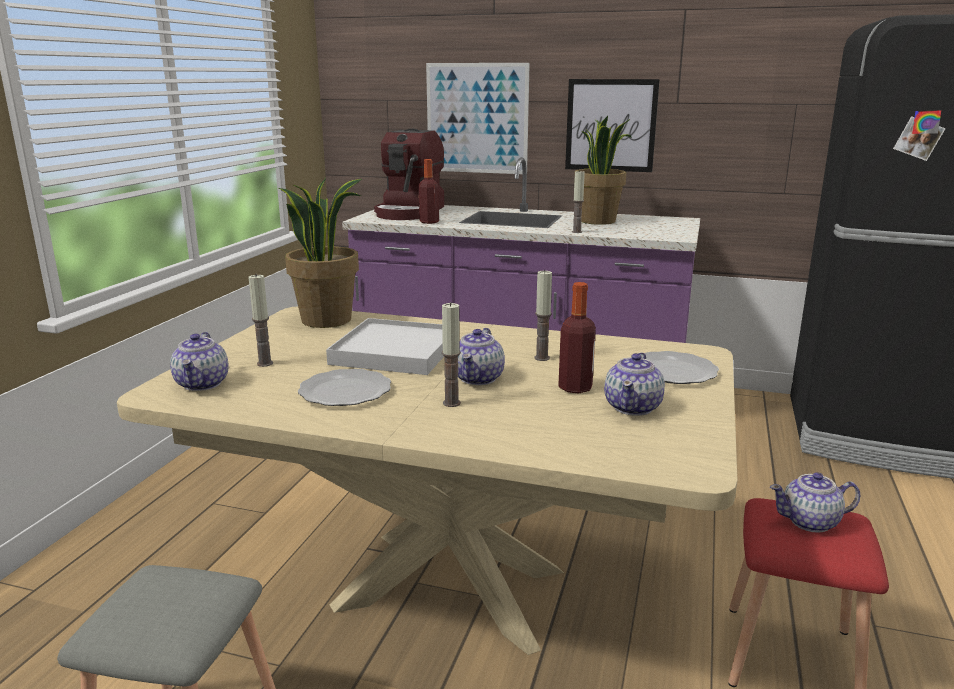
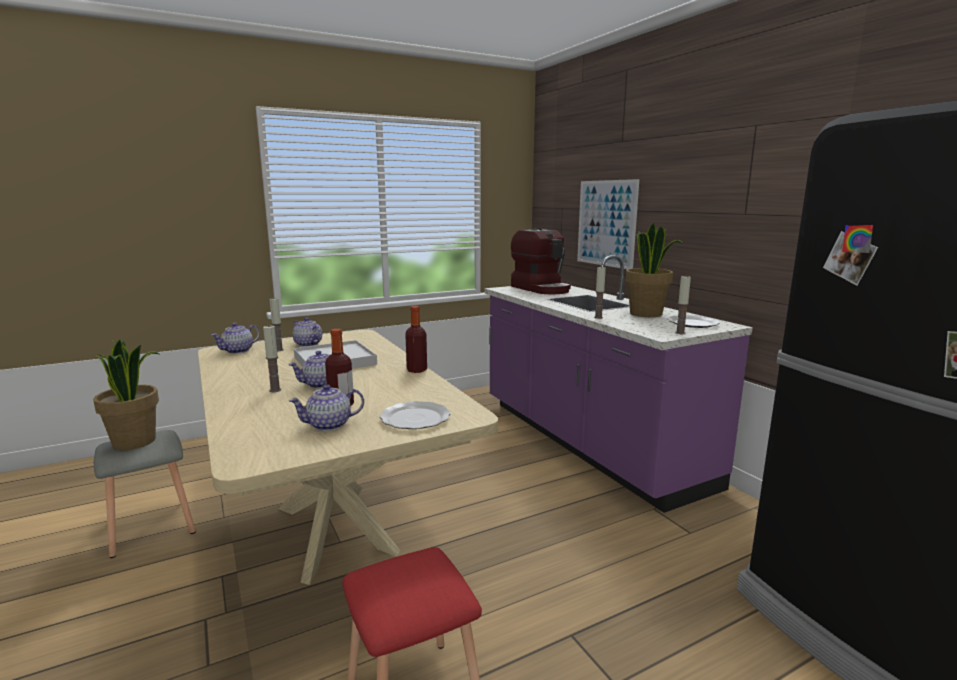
camera: 45 degrees right, 5 degrees down
(327, 320) = (360, 339): potted plant -> potted plant (135, 442)
(344, 391) = (262, 370): plate -> plate (692, 323)
(410, 212) = (542, 289): coffee machine -> coffee machine turned 90 degrees counterclockwise
(429, 222) = (528, 296): bottle -> bottle (417, 370)
(542, 358) = (380, 386): candle -> candle (680, 333)
(611, 125) = (690, 233): picture -> none
(811, 522) = (415, 578): teapot -> teapot (308, 344)

